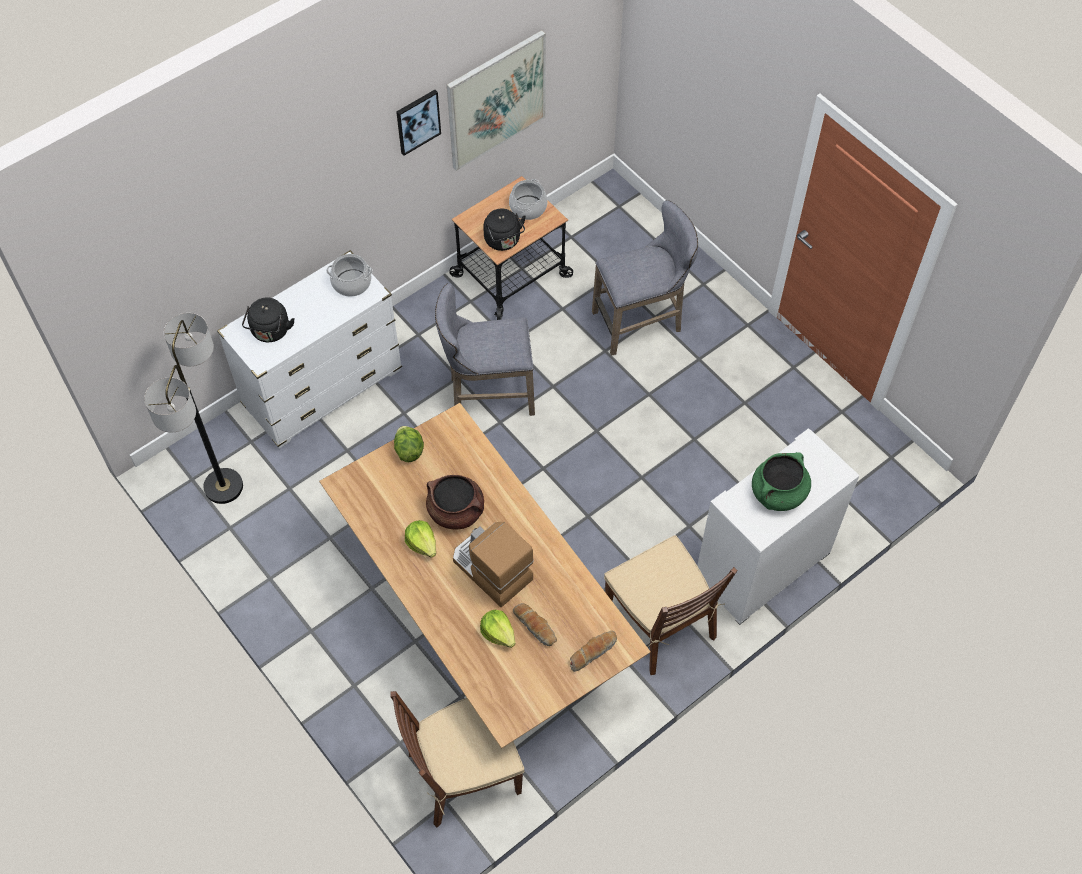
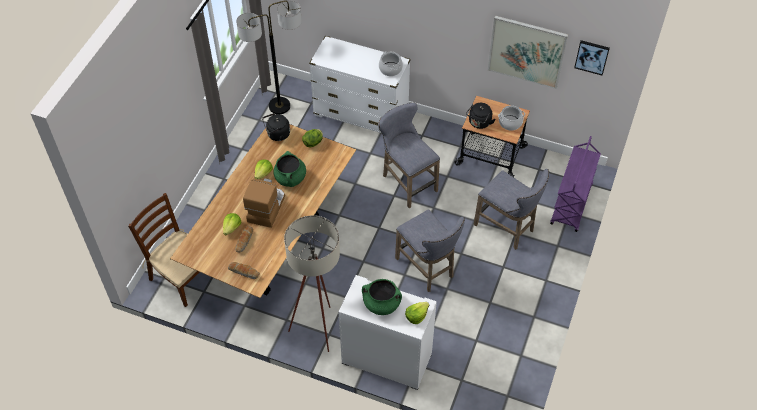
camera: 60 degrees right, 5 degrees down
(270, 332) = (338, 54): black kettle -> black kettle (277, 135)
(417, 121) = (471, 21): picture -> picture (592, 57)
(456, 511) = (290, 178): brown cooking pot -> green cooking pot
(649, 445) = (427, 269): none -> grey stool
(650, 235) = (571, 205): none -> purple cart
(661, 623) = (319, 325): brown chair -> beige floor lamp
(819, 462) = (416, 316): none -> lettuce

